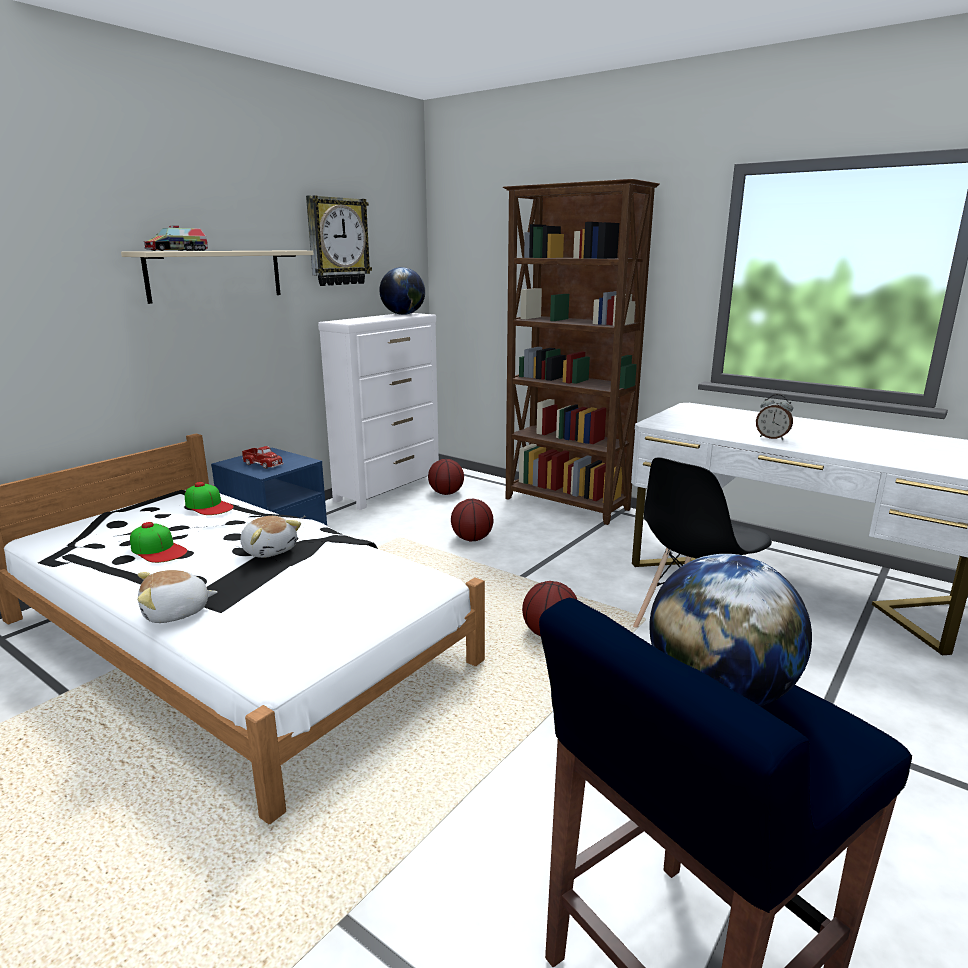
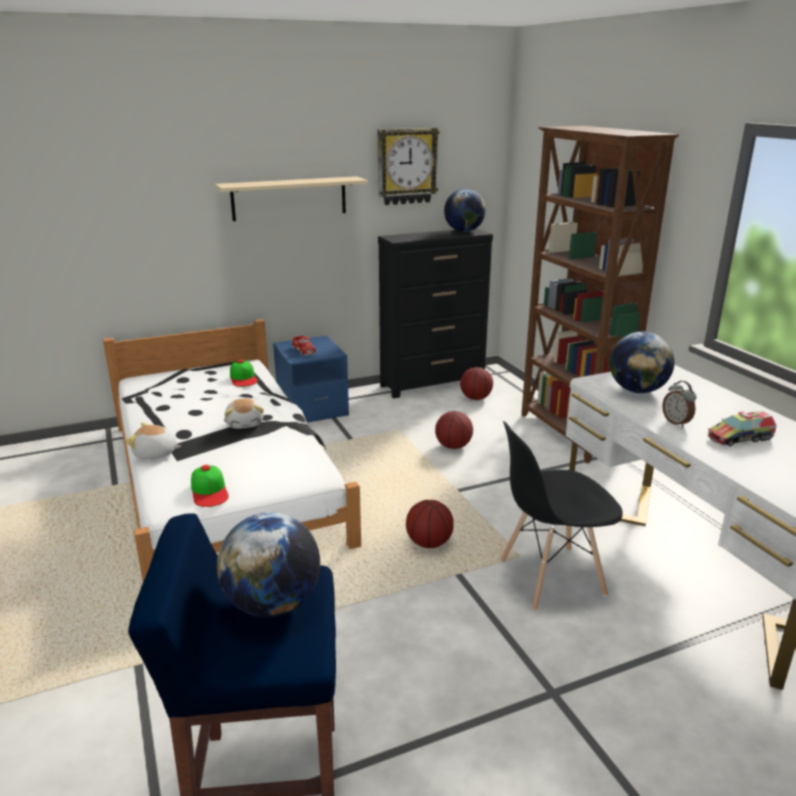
camera: 30 degrees right, 5 degrees up
(158, 550) = (185, 406): cap -> cap (209, 491)
(177, 250) = (253, 183): toy truck -> toy truck (740, 438)
(389, 489) = (433, 384): white dresser -> black dresser
(701, 423) = (637, 390): none -> globe

